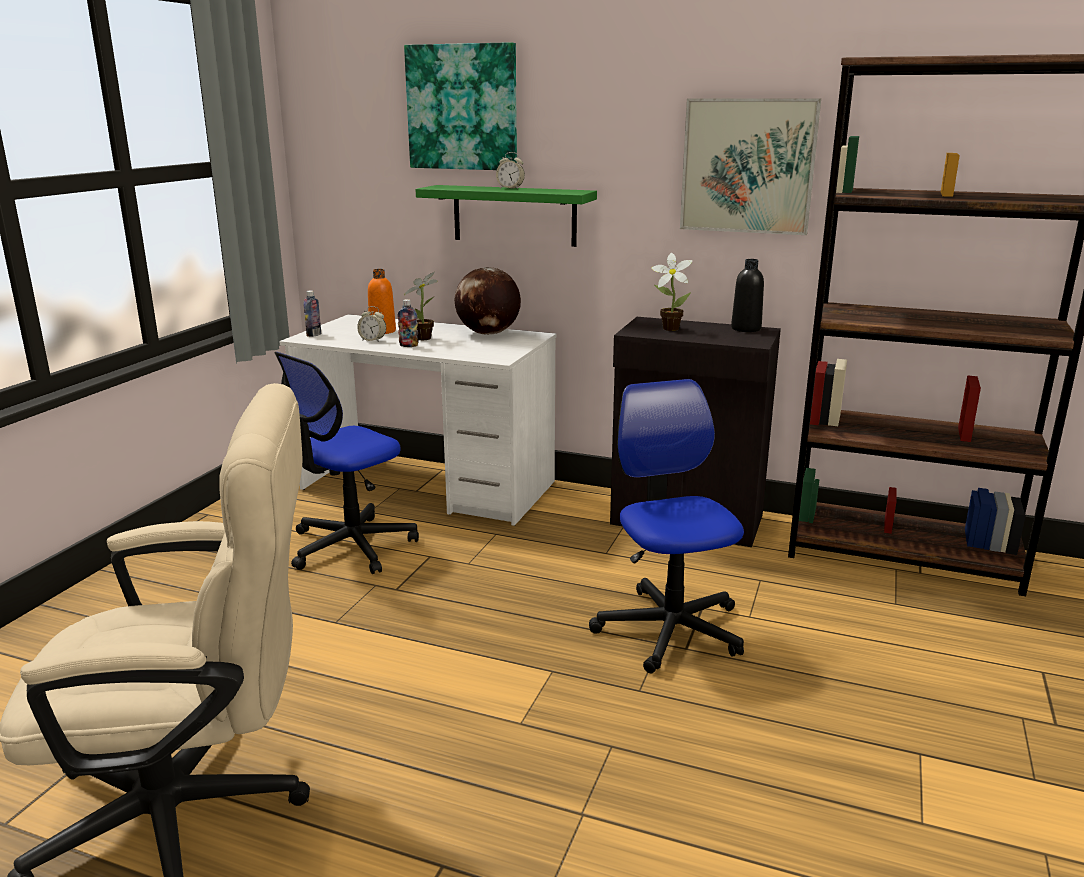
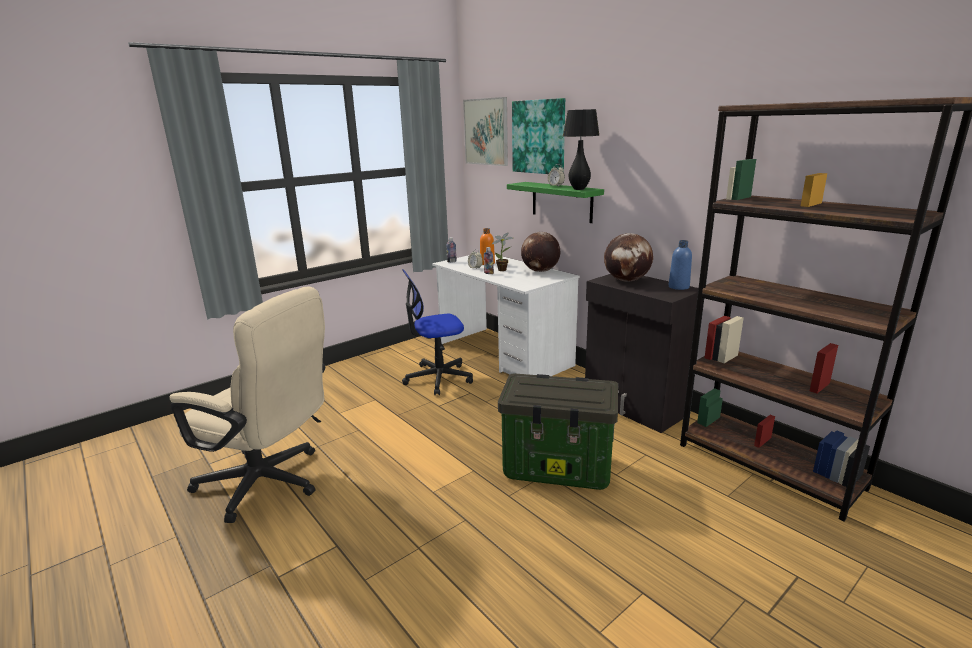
camera: 30 degrees right, 0 degrees up
(561, 191) = (579, 189): none -> black table lamp
(668, 328) = (627, 280): potted plant -> globe
(670, 629) = (559, 467): office chair -> storage box
(746, 329) = (678, 287): black bottle -> blue bottle
(747, 166) = (691, 177): picture -> picture (486, 132)

